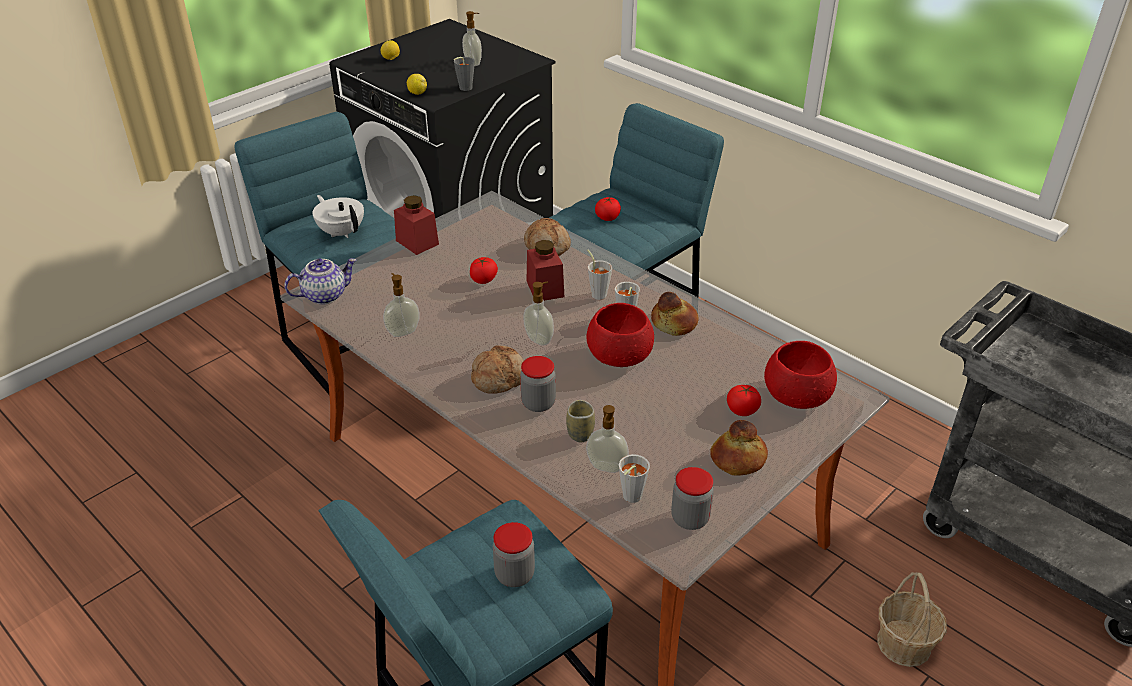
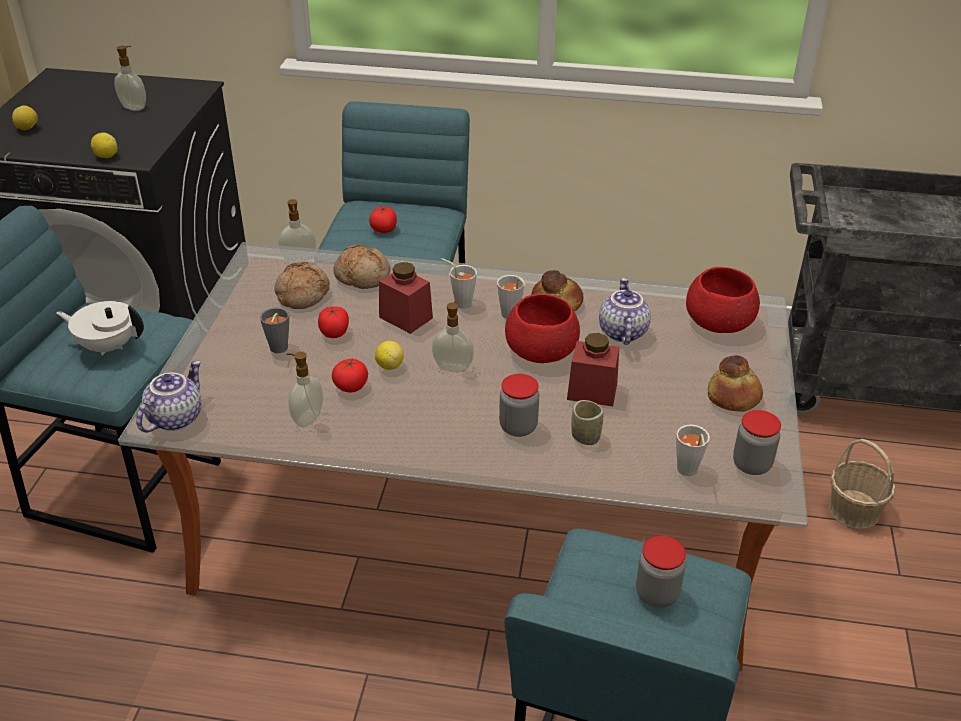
camera: 35 degrees left, 0 degrees up
(417, 242) = (220, 322): red jar -> red jar (592, 391)
(463, 89) = (156, 137): grey cup -> grey cup (277, 350)
(496, 319) = (389, 365): none -> lemon
(499, 377) = (455, 420): bread -> bread (302, 294)
(606, 468) = (640, 456): soap dispenser -> soap dispenser (299, 261)
(701, 368) = (621, 332): none -> teapot
(742, 410) = (692, 353): tomato -> tomato (351, 386)

